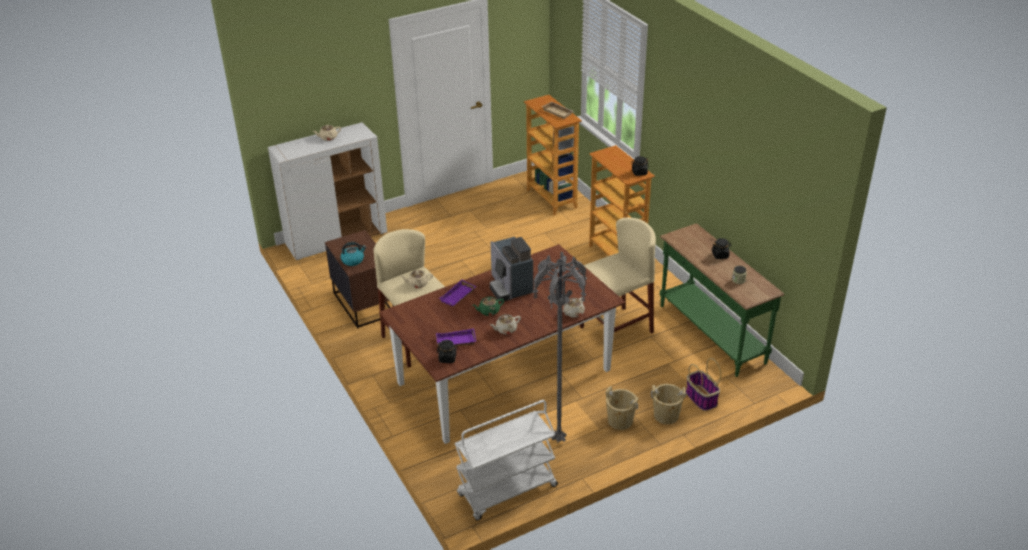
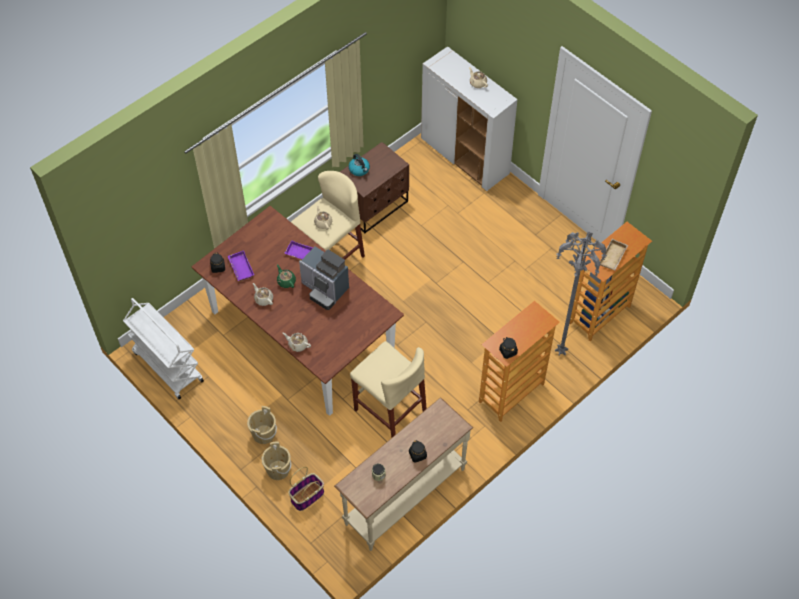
camera: 75 degrees right, 20 degrees up
(510, 287) = (325, 289): coffee machine -> coffee machine turned 105 degrees counterclockwise
(557, 439) = (231, 390): grey floor lamp -> grey floor lamp (561, 351)
(710, 334) = (404, 495): green console table -> beige console table

